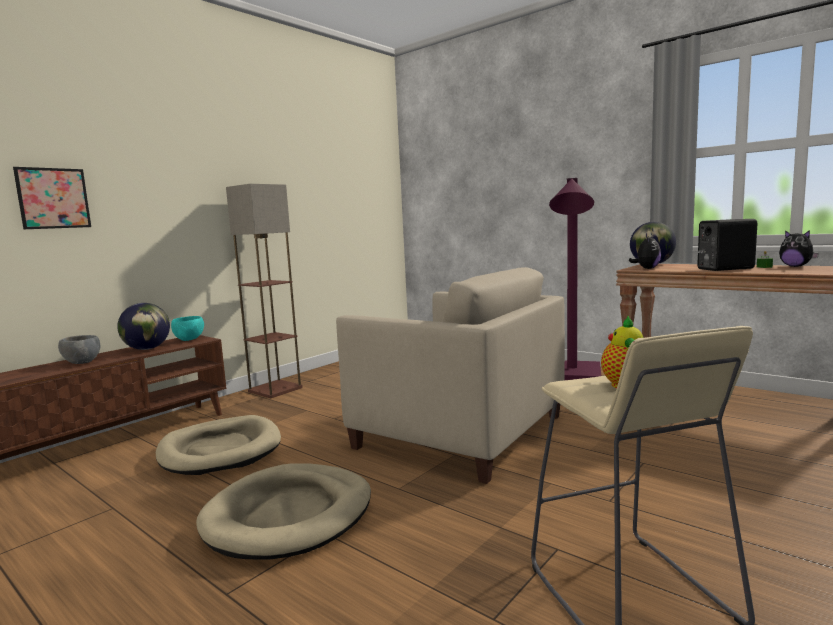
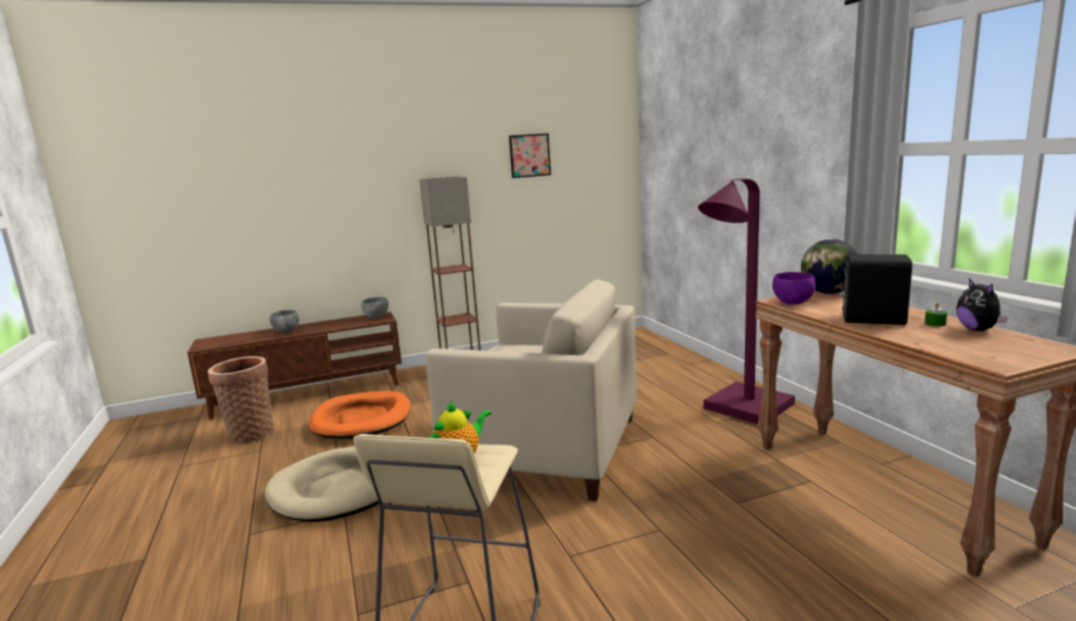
camera: 30 degrees right, 5 degrees up
(53, 198) = (274, 201): picture -> picture (529, 155)
(71, 495) = (250, 434): none -> basket
(147, 349) = (338, 324): globe -> none
(189, 339) = (377, 317): turquoise bowl -> grey bowl
(220, 450) = (362, 419): beige dog bed -> orange dog bed
(459, 431) = (545, 448): beige armchair -> beige armchair turned 45 degrees counterclockwise
(646, 268) = (793, 303): plush toy -> purple bowl

